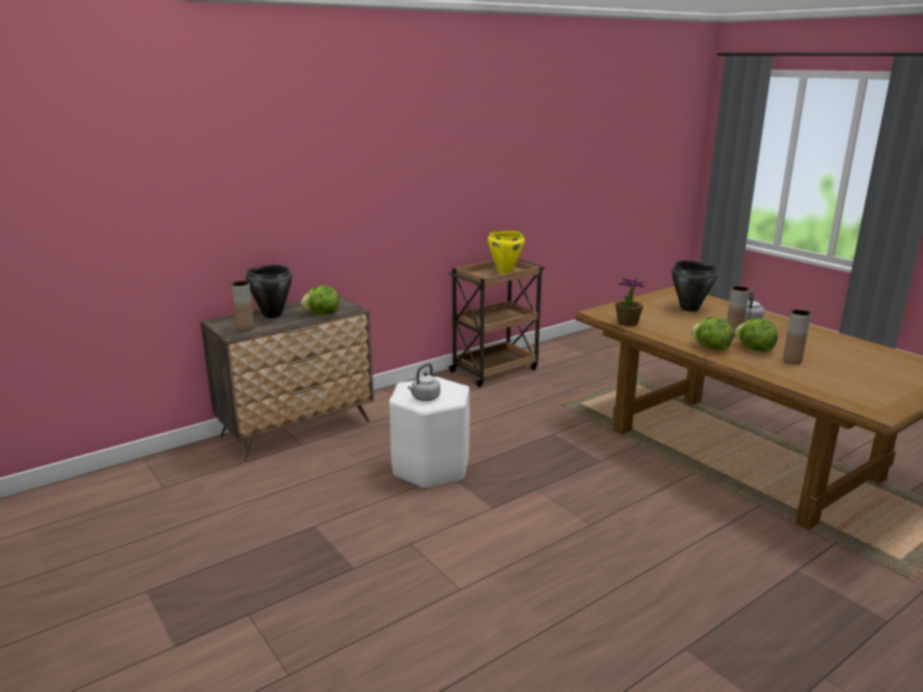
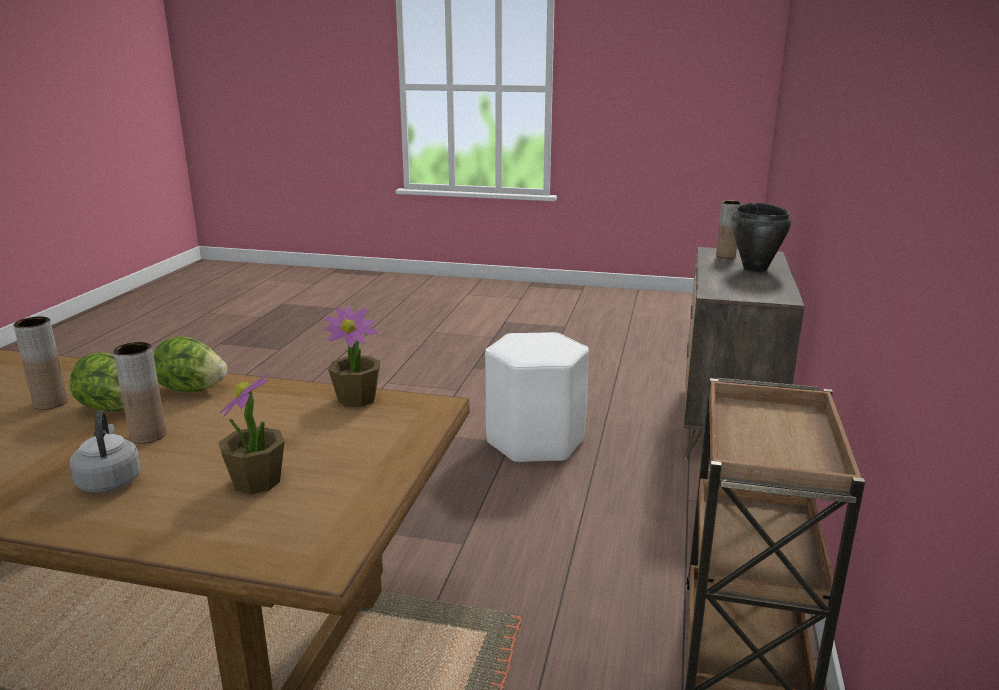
camera: 140 degrees right, 0 degrees up
(322, 314) = (721, 281): lettuce -> none
(424, 398) = (528, 339): grey kettle -> none
(504, 271) = (777, 450): yellow cooking pot -> none
(689, 309) = (257, 482): black cooking pot -> potted plant

